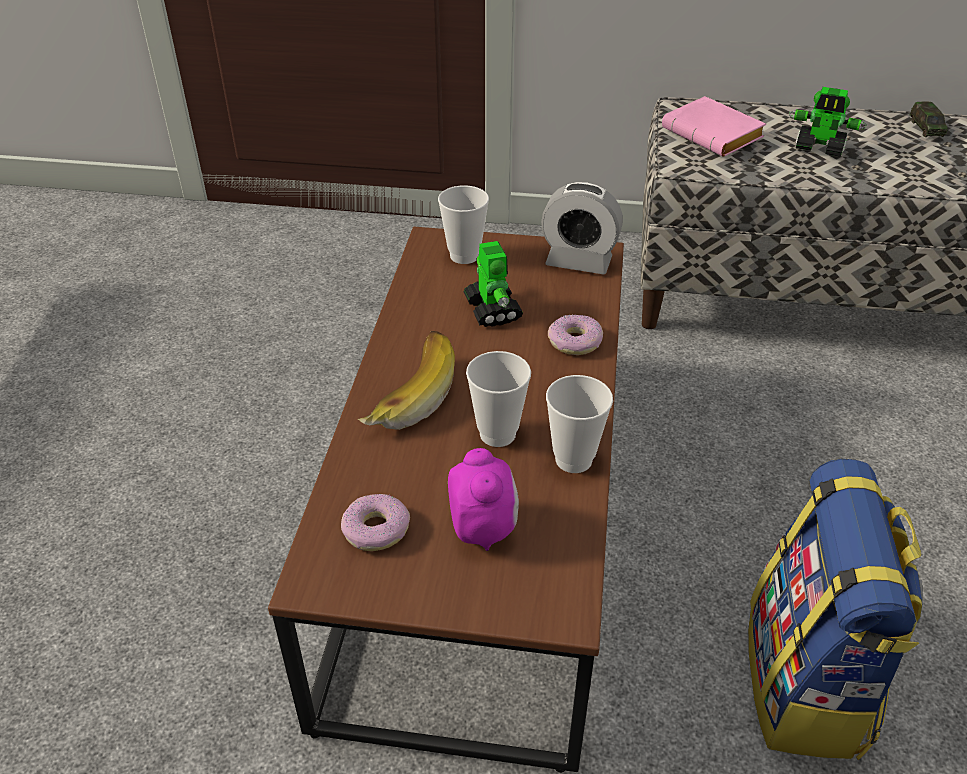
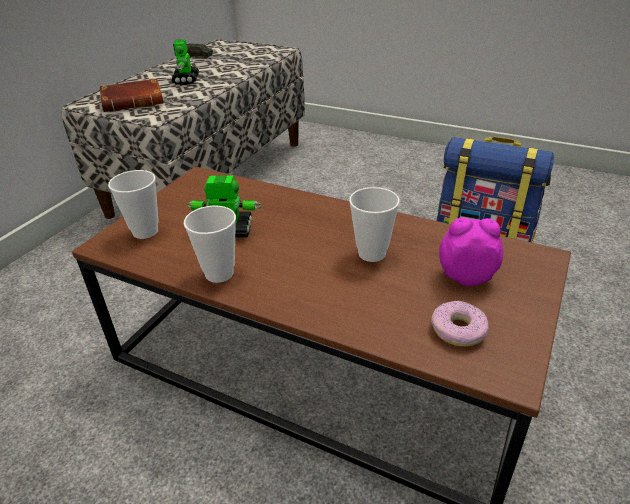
camera: 70 degrees left, 5 degrees down
(407, 395) = (306, 290): banana -> none
(573, 459) = (409, 228): cup -> cup (219, 273)
(575, 342) = (290, 204): donut -> none
(578, 262) = (202, 185): alarm clock -> none
(715, 135) = (134, 101): pink book -> brown book
(820, 148) = (186, 80): toy robot -> toy robot turned 135 degrees clockwise

